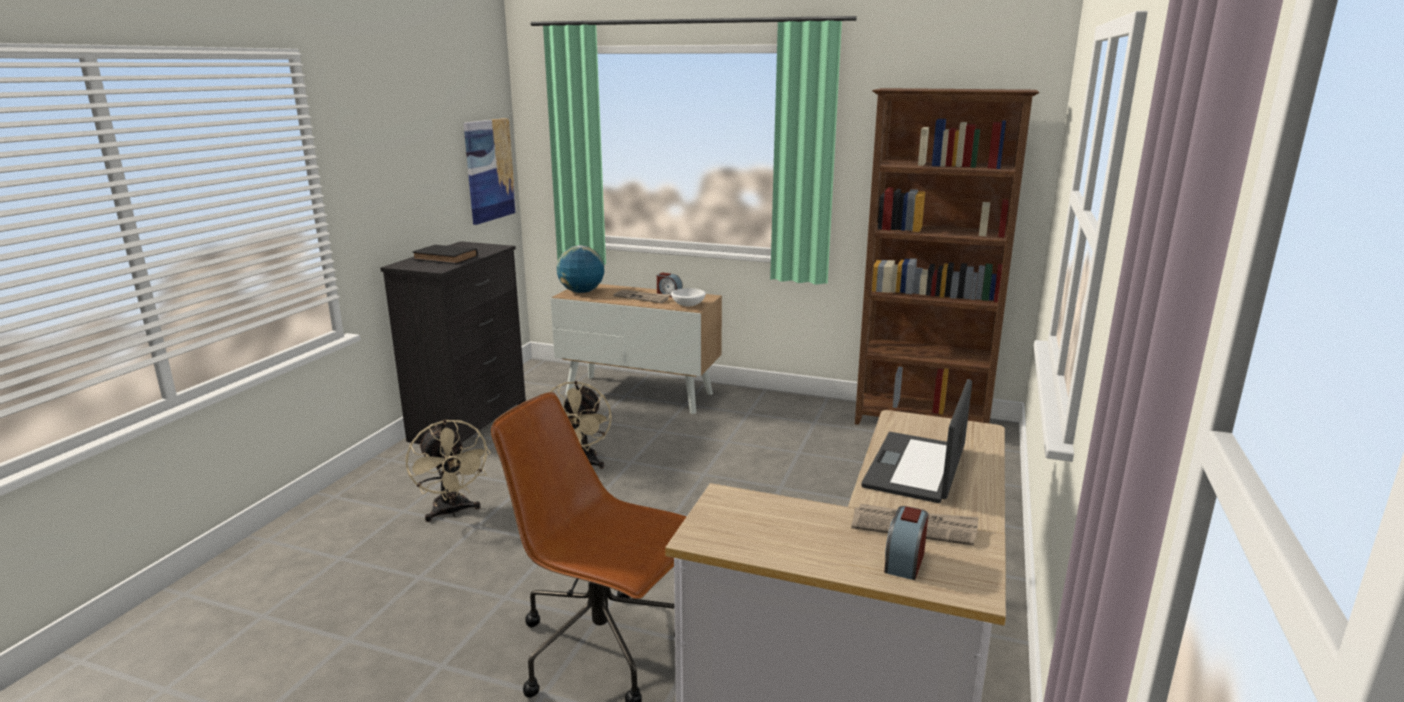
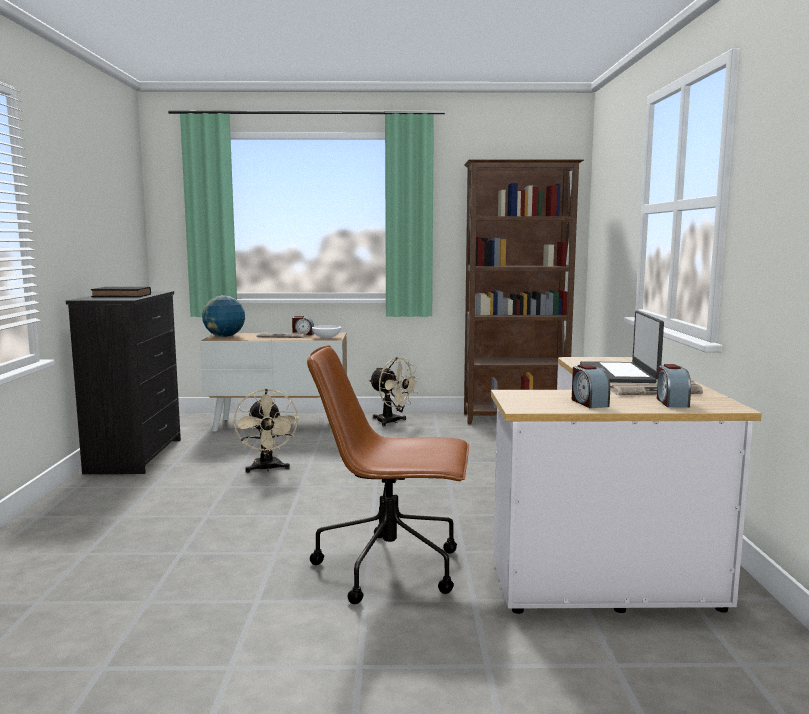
camera: 20 degrees left, 10 degrees down
(452, 512) = (173, 510): beige fan -> beige fan (392, 422)
(489, 170) = (131, 234): picture -> none
(792, 541) = (588, 403): none -> alarm clock

